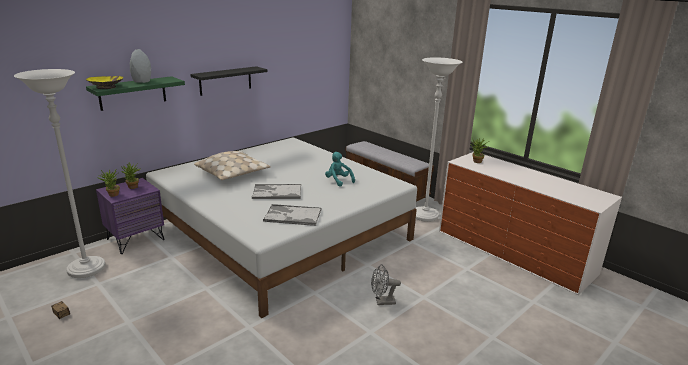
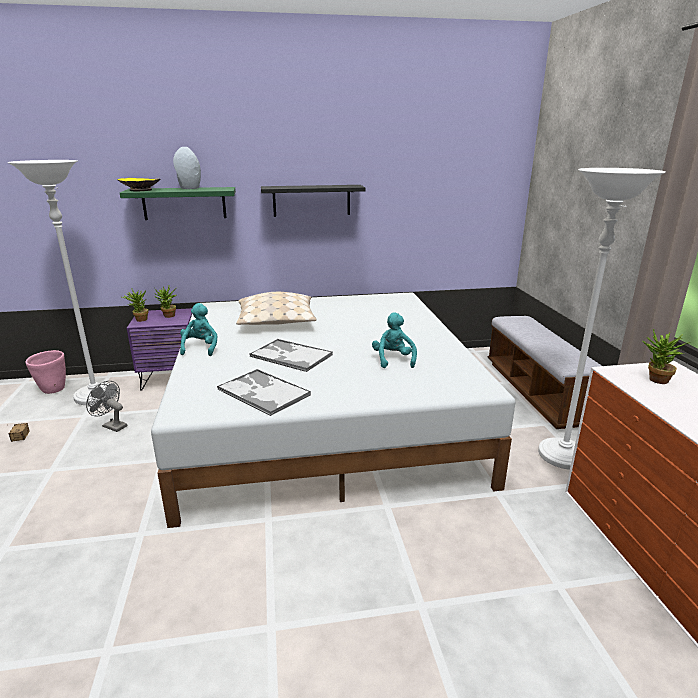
camera: 35 degrees right, 0 degrees up
(33, 276) = (53, 390): none -> pink planter
(209, 202) = (200, 348): none -> turquoise plush toy
(382, 302) = (344, 581): grey fan -> grey fan (111, 426)

